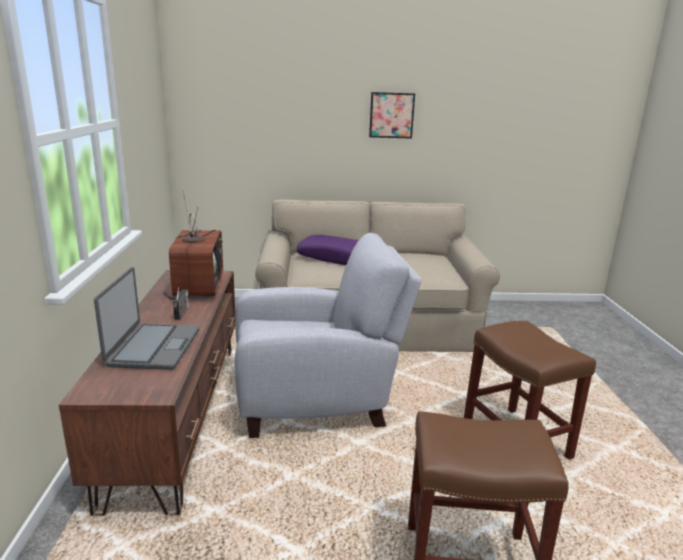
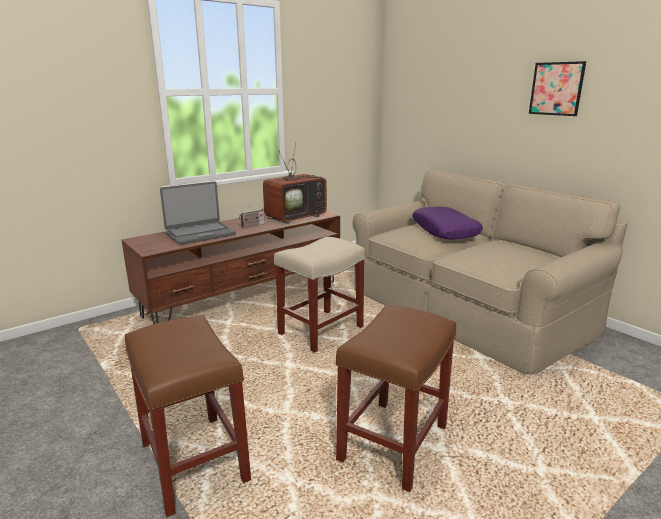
camera: 55 degrees right, 0 degrees up
(317, 400) = (320, 331): grey armchair -> beige stool

